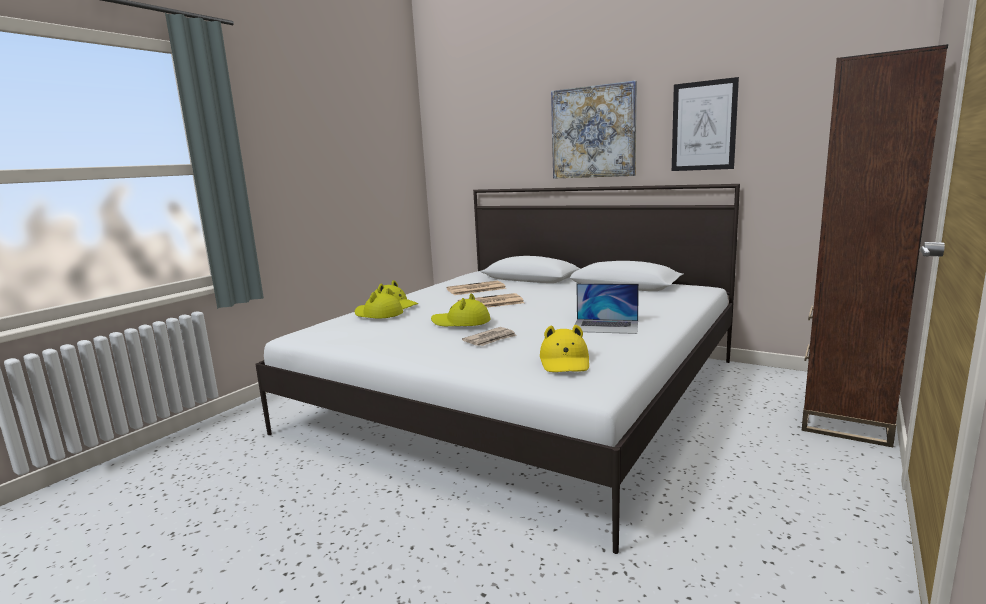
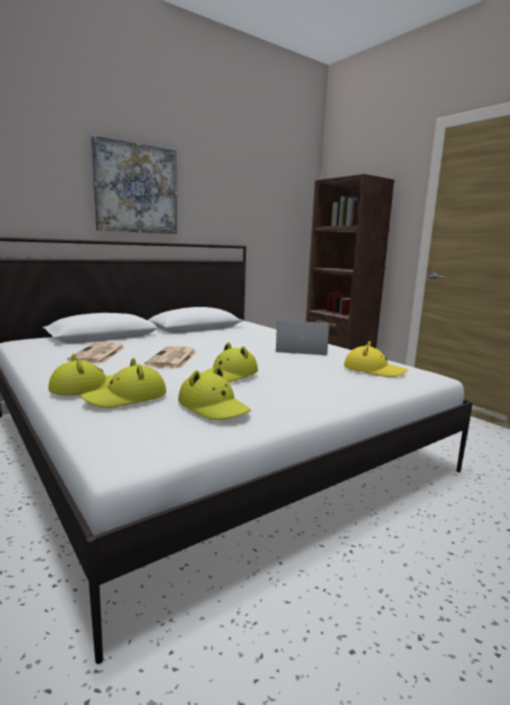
camera: 70 degrees left, 0 degrees up
(376, 332) = (214, 407): none -> yellow hat
(490, 339) = (293, 376): newspaper -> none
(605, 326) = (301, 349): laptop -> laptop turned 120 degrees counterclockwise
(703, 126) = (222, 200): picture -> none

